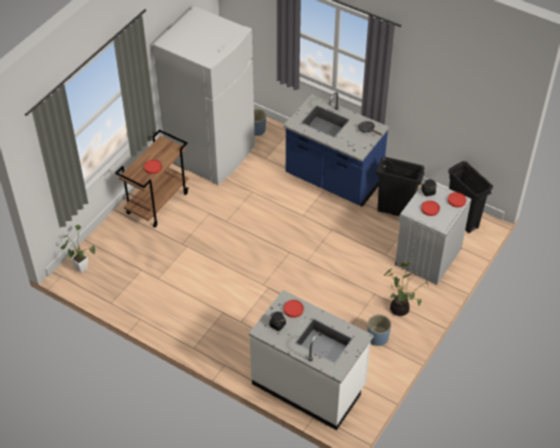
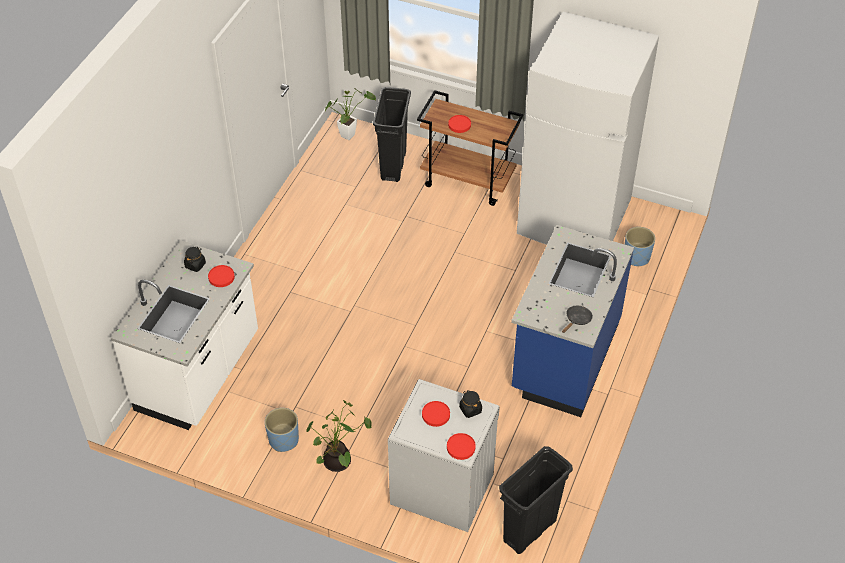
camera: 80 degrees right, 0 degrees up
(395, 210) = (525, 440): black trash can -> black trash can (393, 166)

